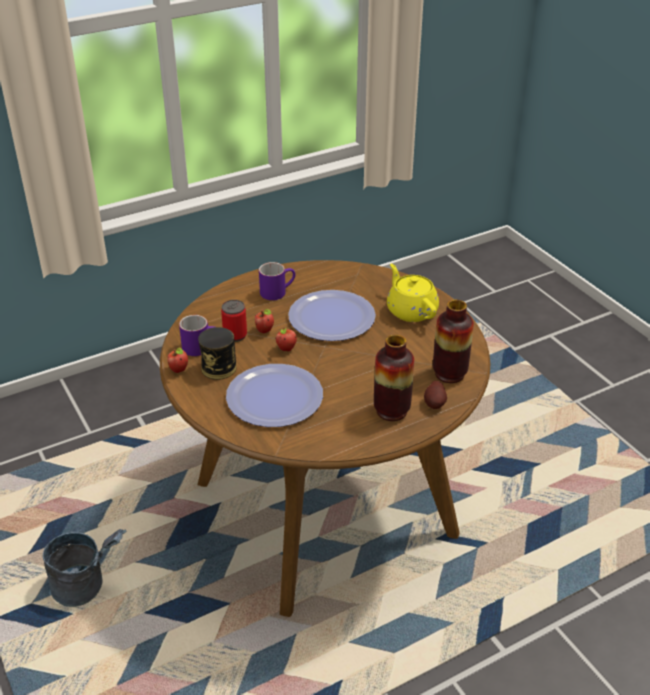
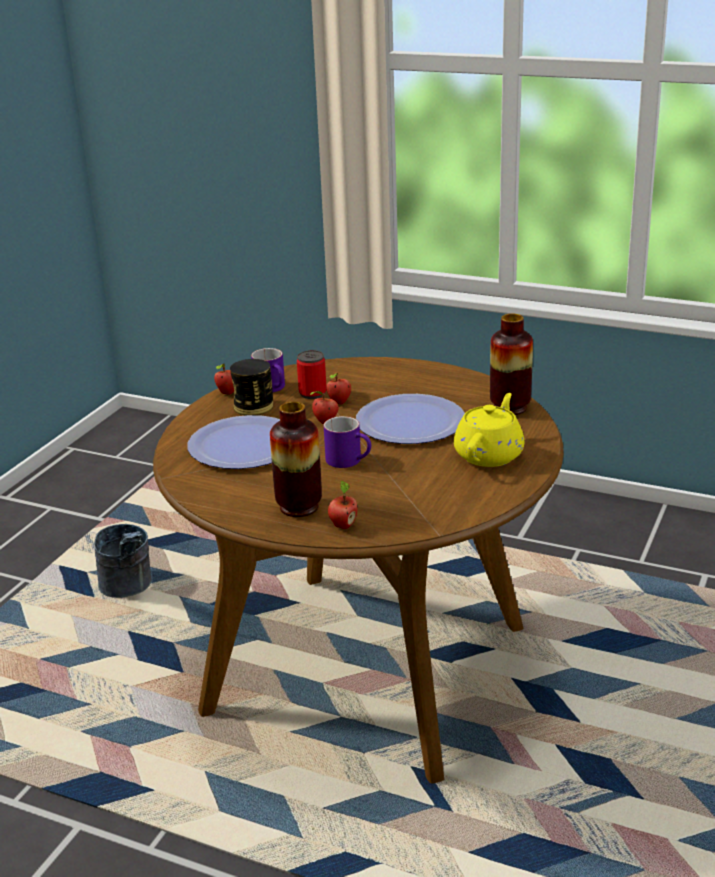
camera: 55 degrees right, 10 degrees down
(277, 291) = (412, 383): purple mug -> purple mug (350, 460)
(435, 403) = (343, 525): potato -> apple
(449, 374) = (407, 515): vase -> vase (510, 407)

